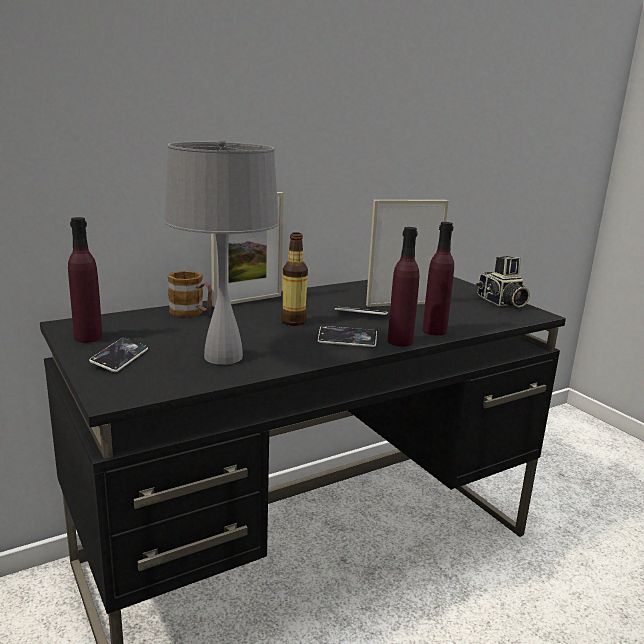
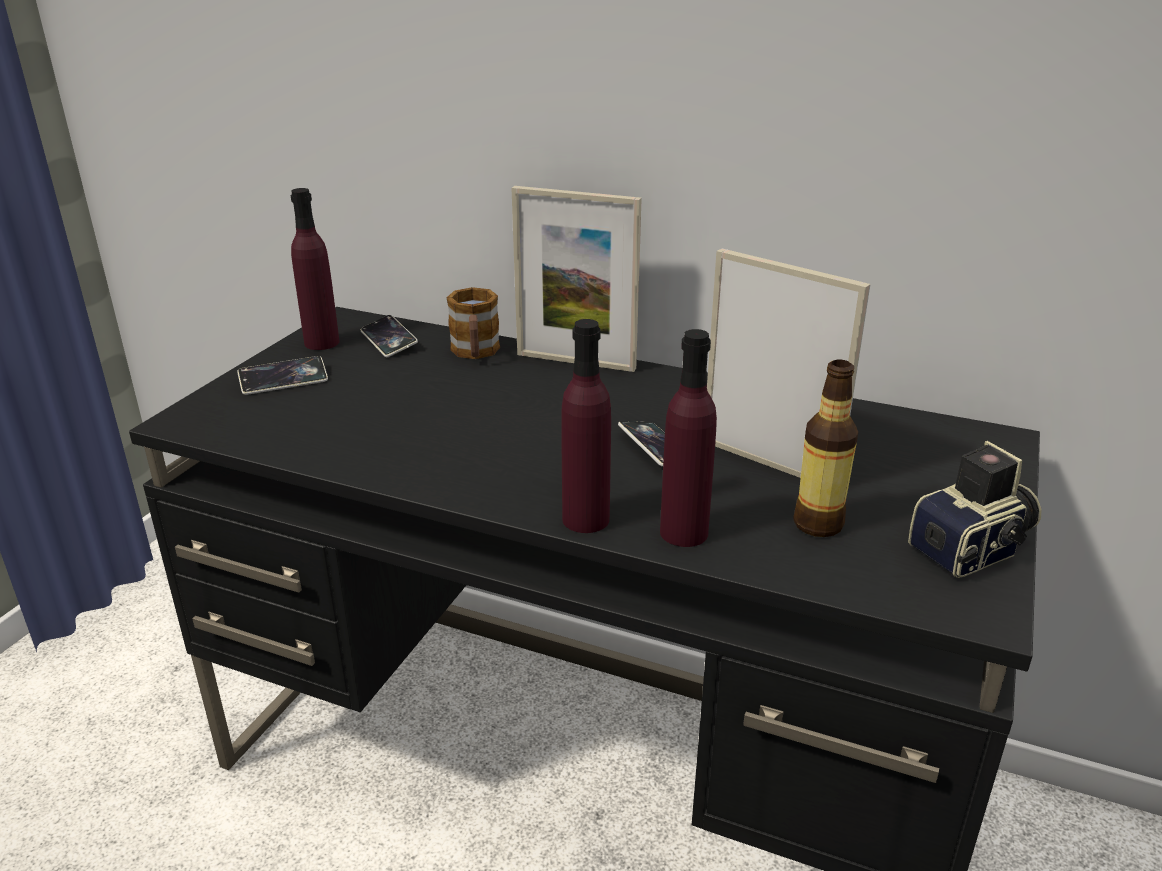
camera: 55 degrees right, 10 degrees up
(224, 357) = (357, 427): grey table lamp -> none
(293, 322) = (542, 418): bottle -> bottle (817, 524)
(347, 340) = (528, 478): phone -> phone (389, 341)
(501, 302) = (974, 550): camera -> camera turned 150 degrees counterclockwise

